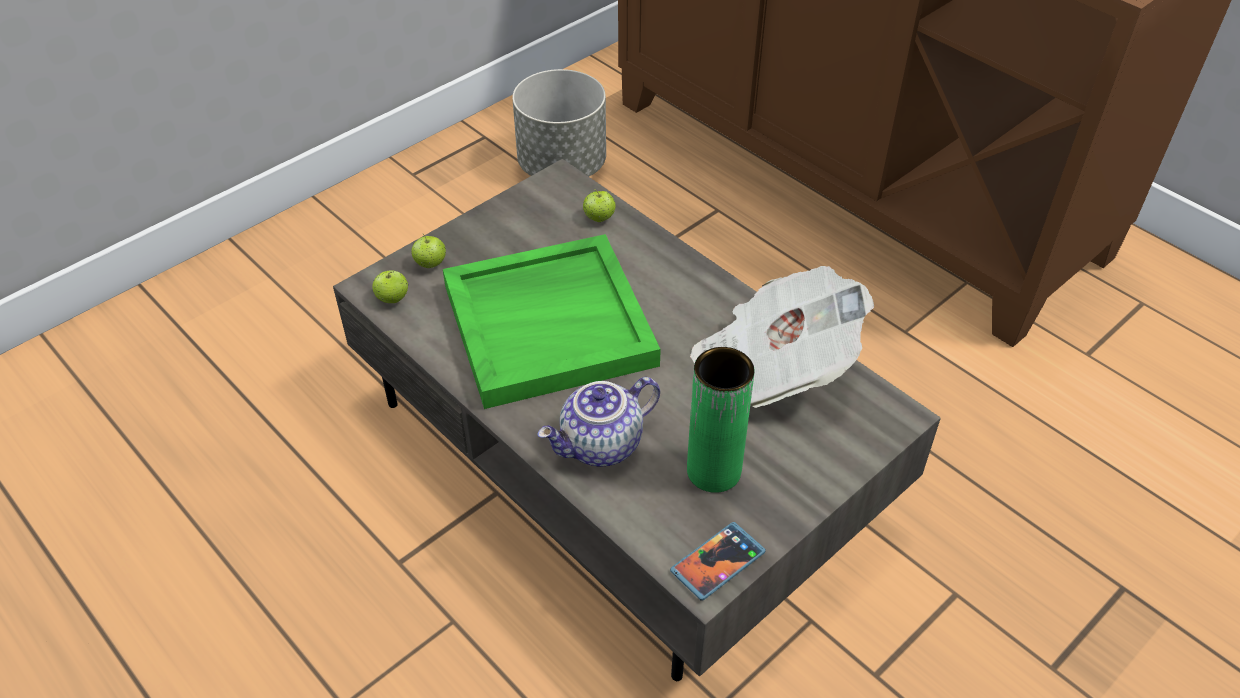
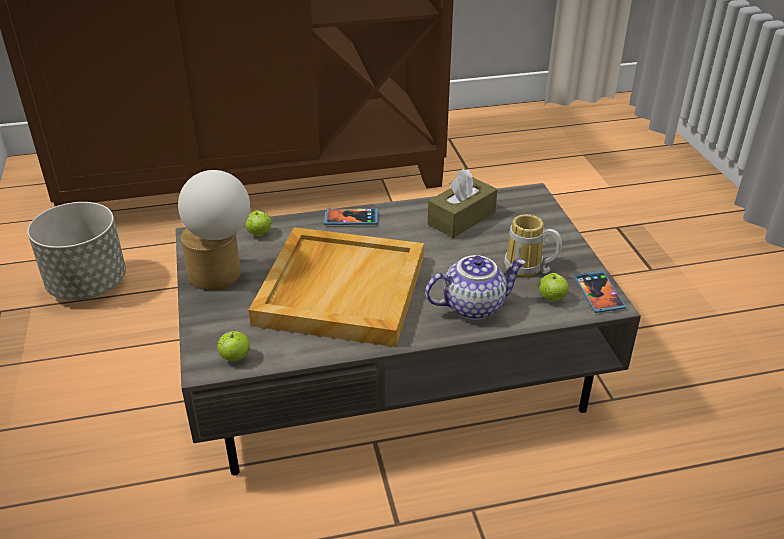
camera: 60 degrees left, 10 degrees down
(430, 264) = (217, 325): apple -> apple (551, 298)
(507, 228) = (221, 276): none -> table lamp
(550, 323) = (340, 289): green tray -> beige tray
(601, 446) = (473, 305): teapot -> teapot turned 105 degrees counterclockwise
(687, 273) = (351, 218): none -> phone
(713, 471) = (527, 269): green vase -> mug
(773, 367) = (461, 218): newspaper -> brown tissue box

